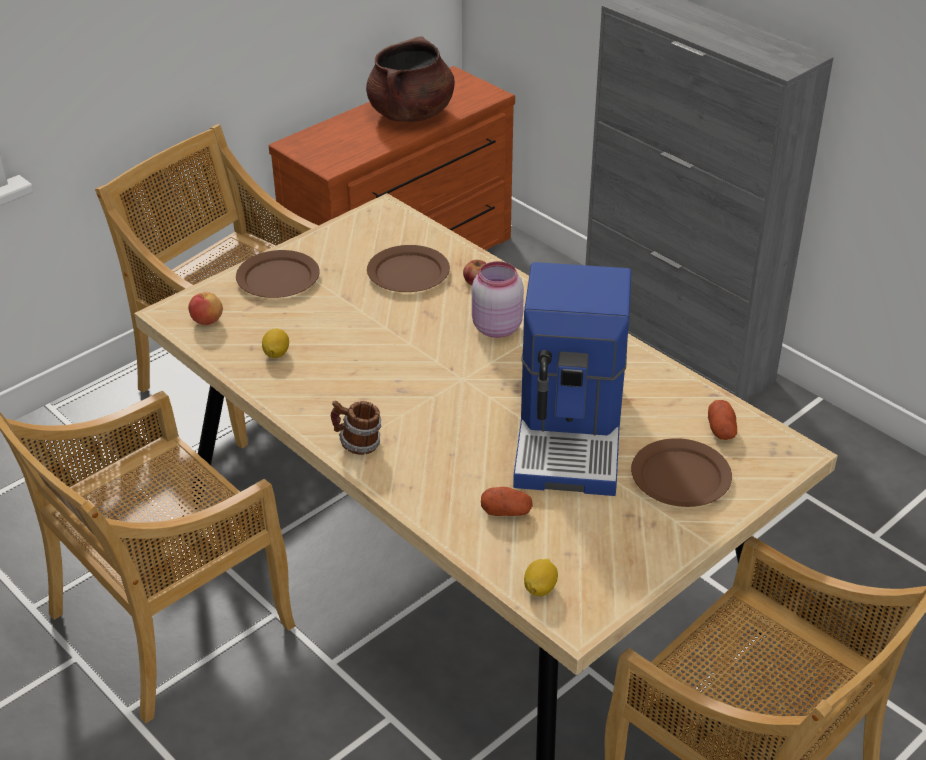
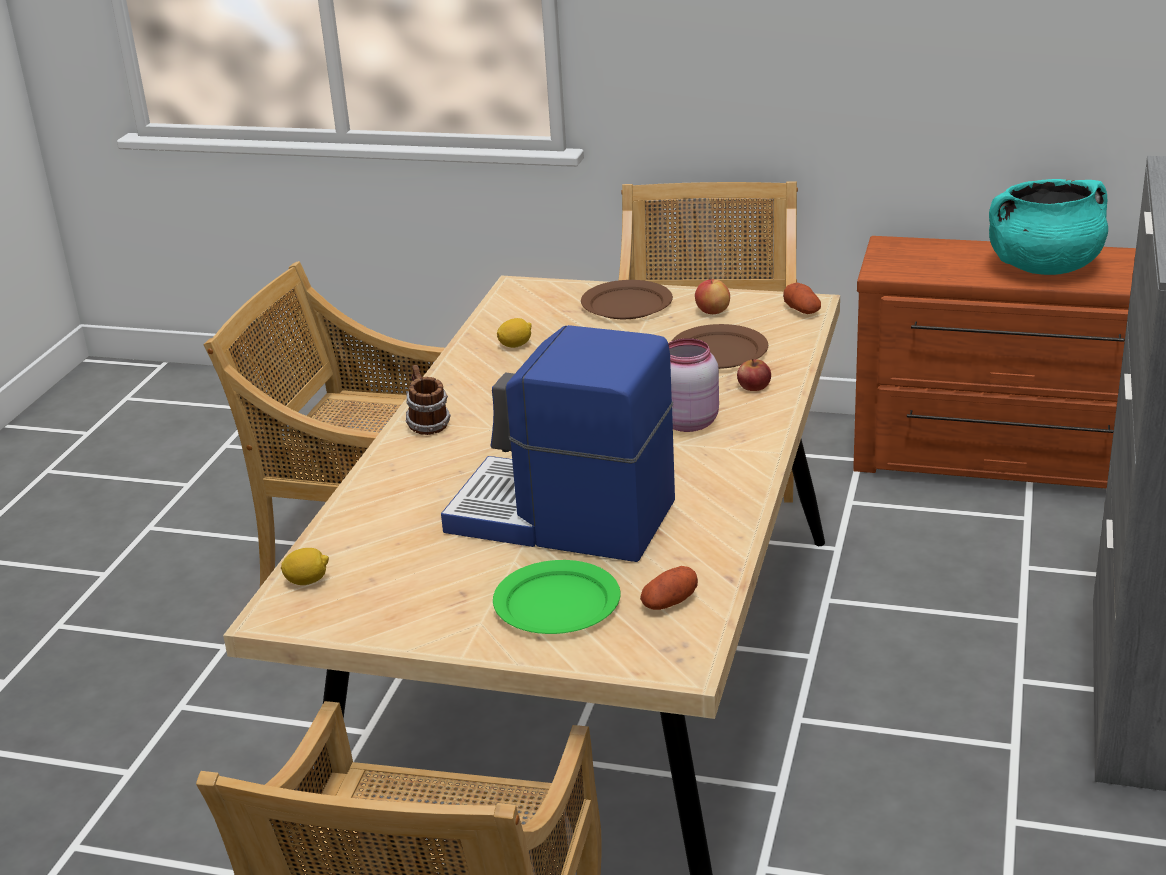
camera: 60 degrees right, 10 degrees down
(207, 321) = (525, 303): apple -> apple (712, 312)
(411, 114) = (1044, 267): brown cooking pot -> turquoise cooking pot
(506, 511) = (403, 526): potato -> potato (802, 310)
(572, 433) = (562, 518): coffee machine -> coffee machine turned 45 degrees clockwise
(681, 477) = (556, 603): brown plate -> green plate

